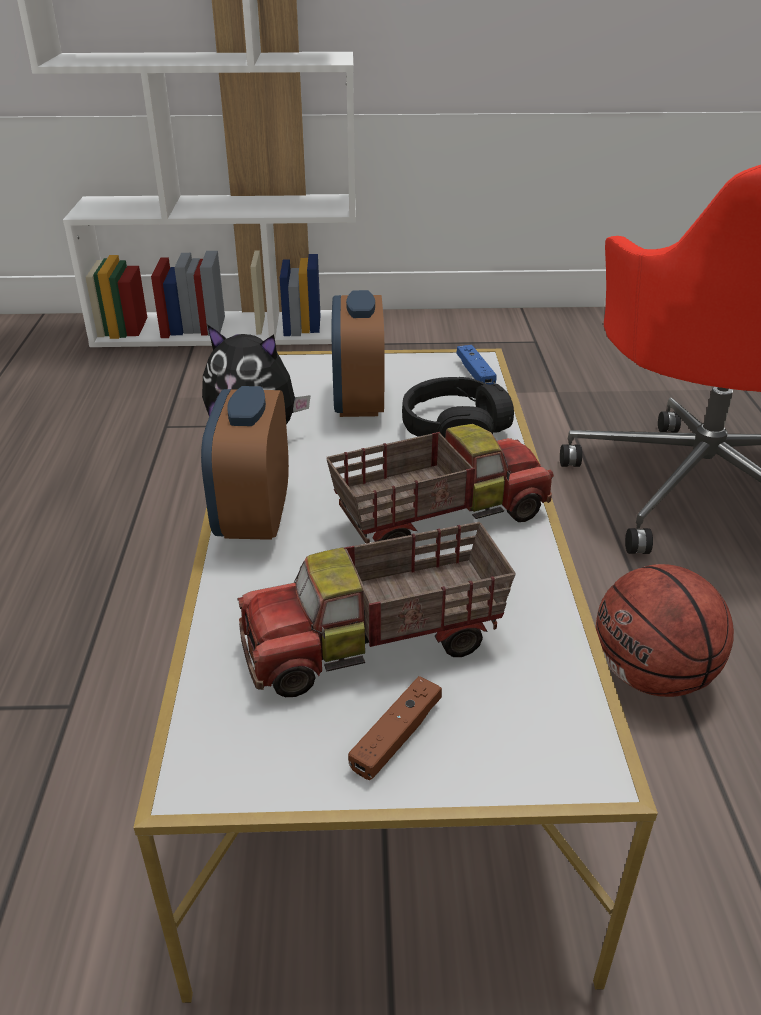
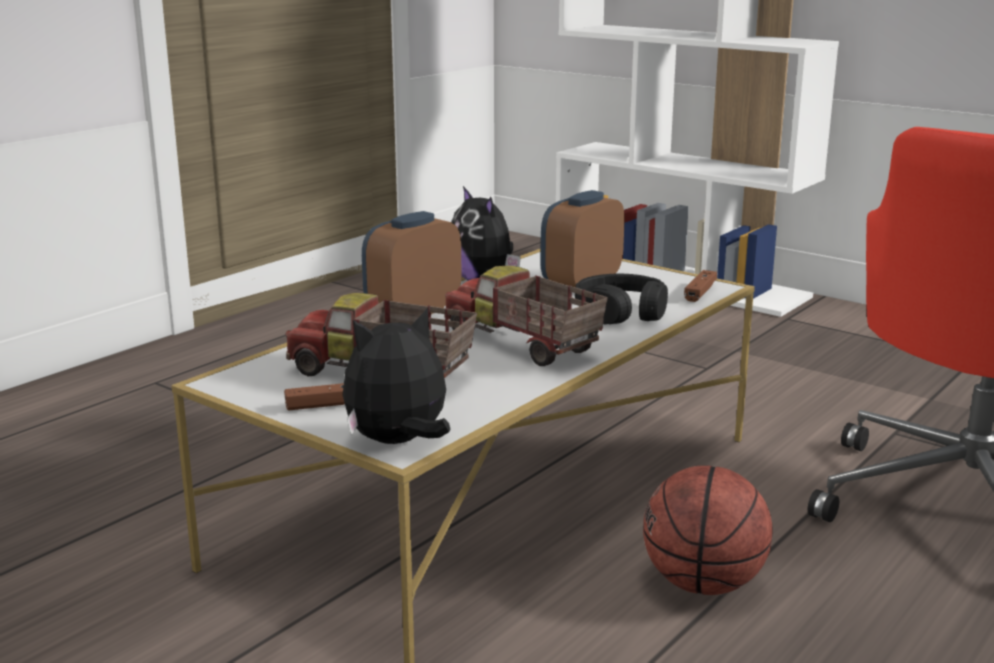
camera: 40 degrees right, 15 degrees down
(438, 518) = (521, 344): toy truck -> toy truck turned 150 degrees counterclockwise
(475, 373) = (700, 292): blue game controller -> brown game controller
(568, 756) = (398, 442): none -> plush toy

